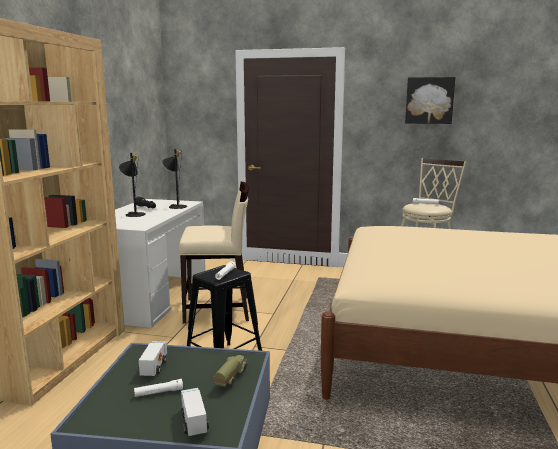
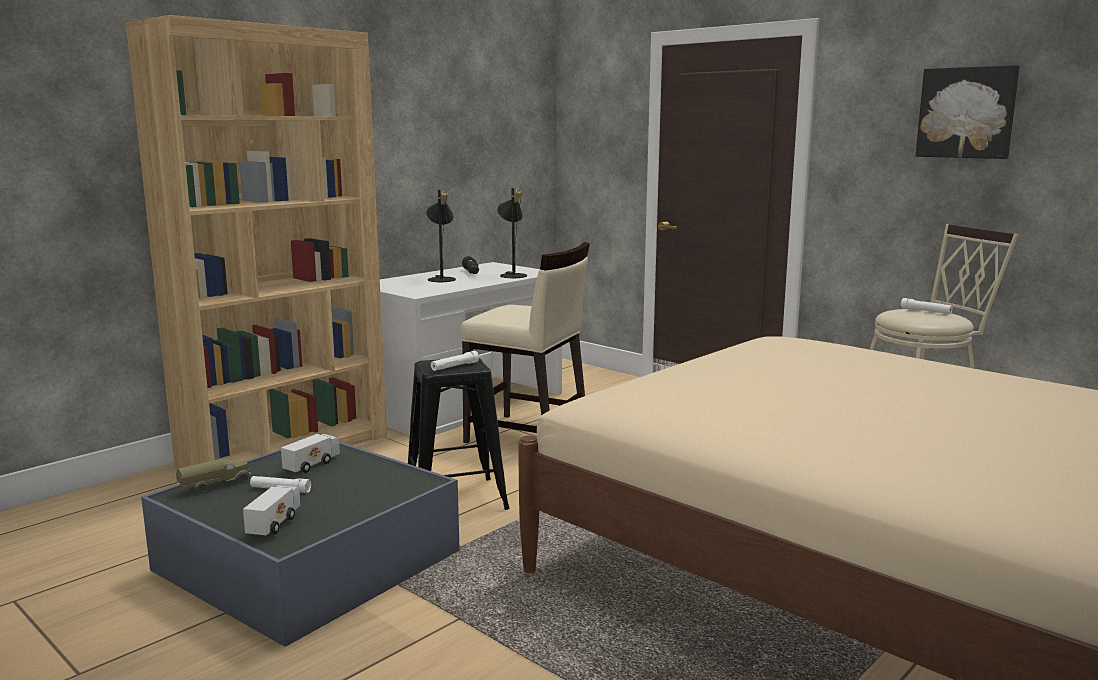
camera: 30 degrees right, 0 degrees up
(230, 378) = (372, 496): toy truck -> toy truck (215, 485)

